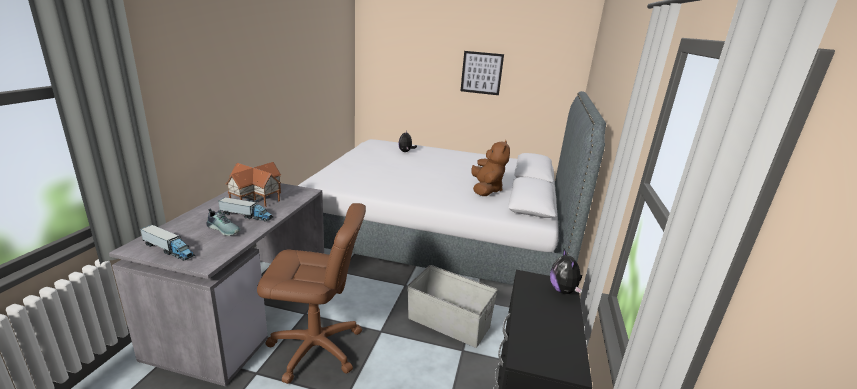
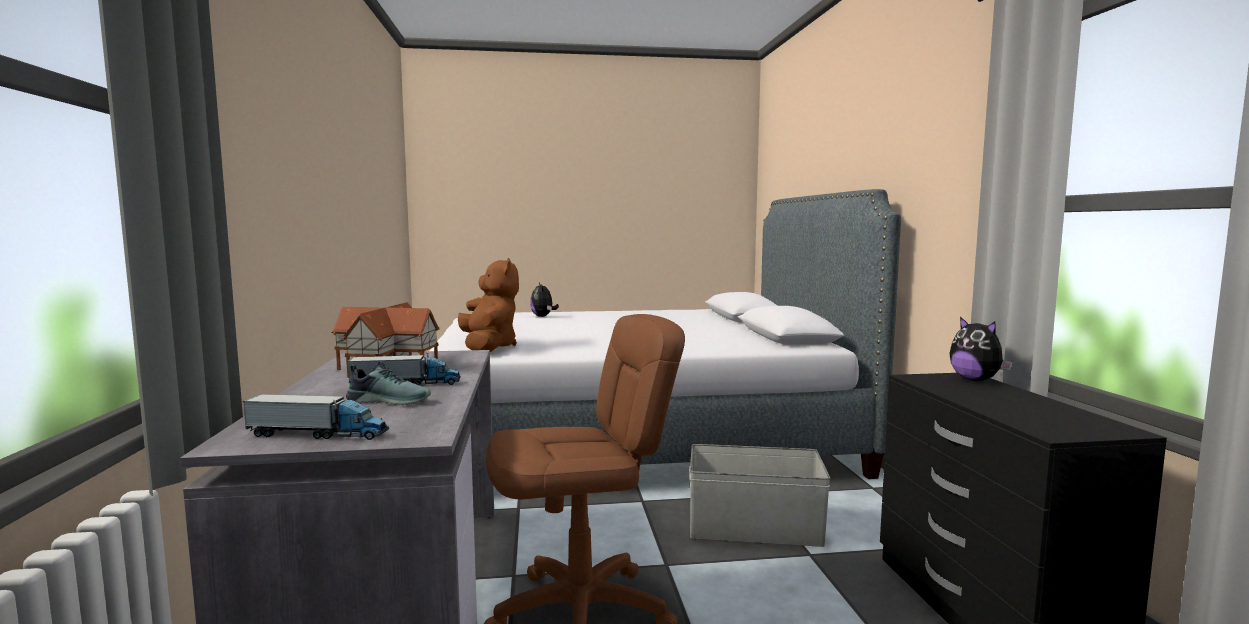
camera: 20 degrees left, 15 degrees down
(481, 73) = (614, 203): picture -> none
(486, 190) = (712, 333): brown plush toy -> brown plush toy (489, 347)

